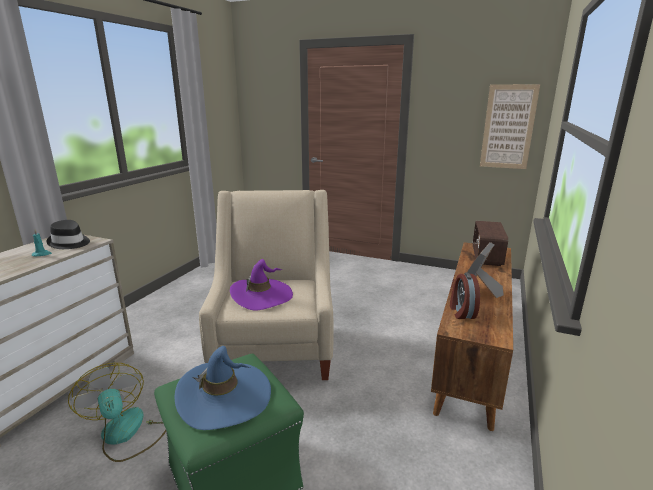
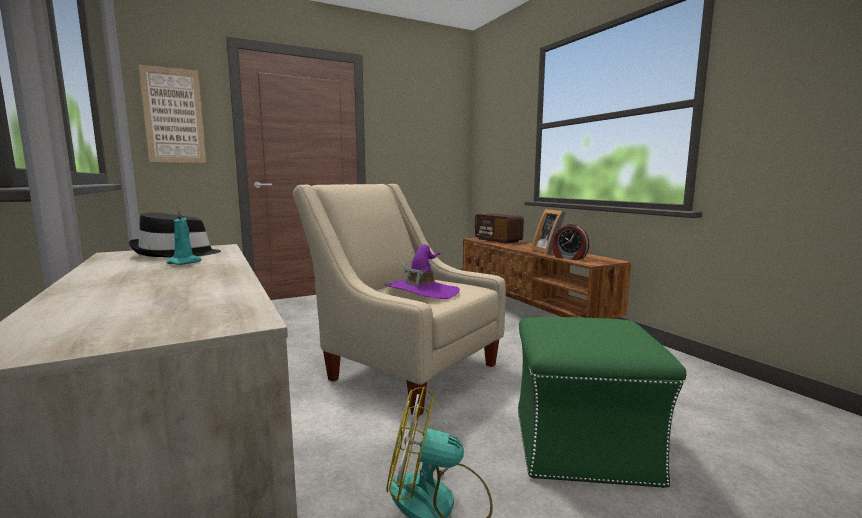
camera: 50 degrees left, 10 degrees down
(224, 396) = (599, 332): blue hat -> none
(508, 127) = (446, 145): picture -> picture (173, 116)

